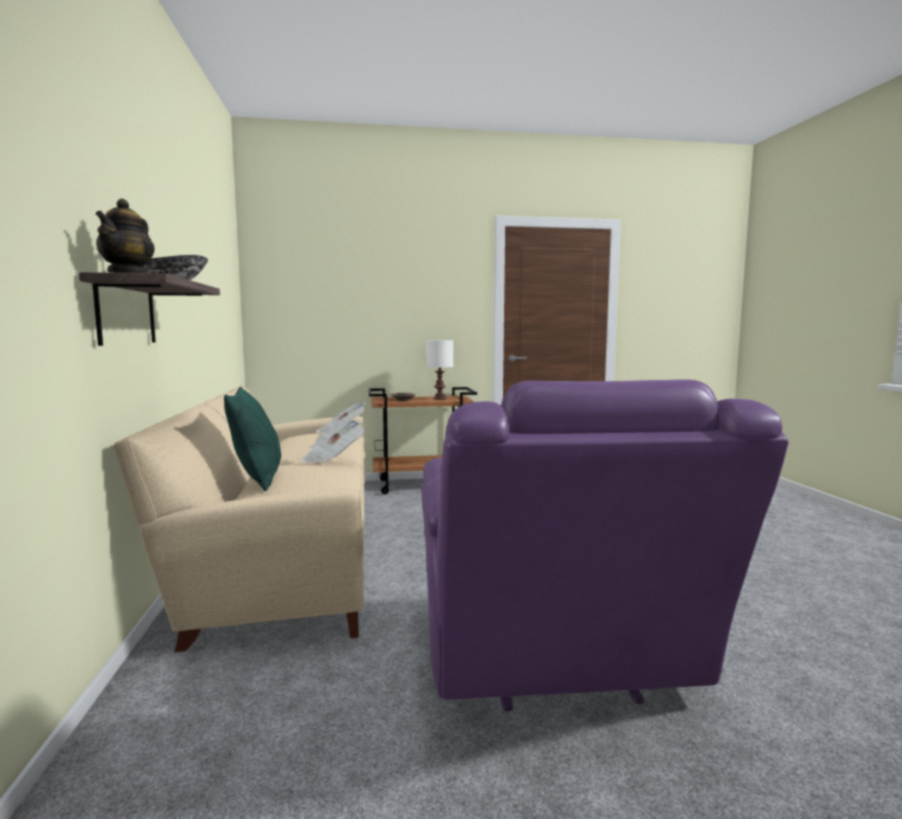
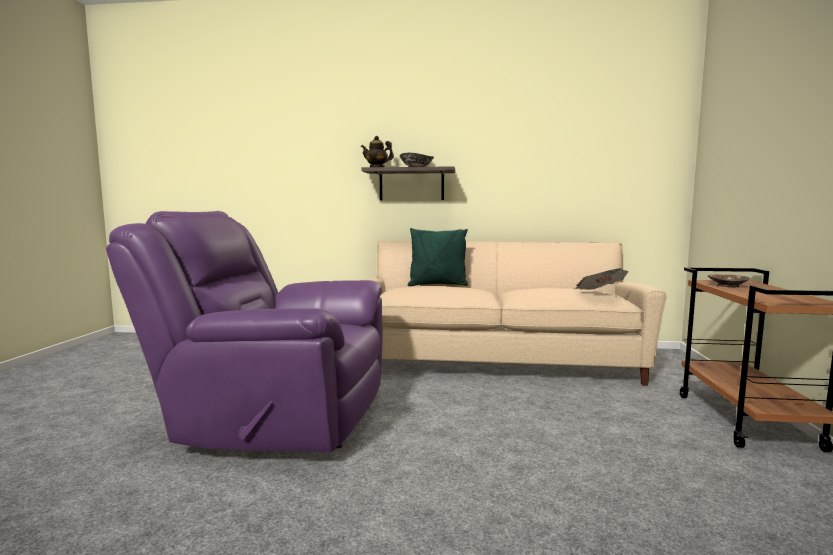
camera: 105 degrees right, 0 degrees up
(332, 458) = (479, 291): newspaper -> none
(439, 398) = (773, 295): white table lamp -> none

